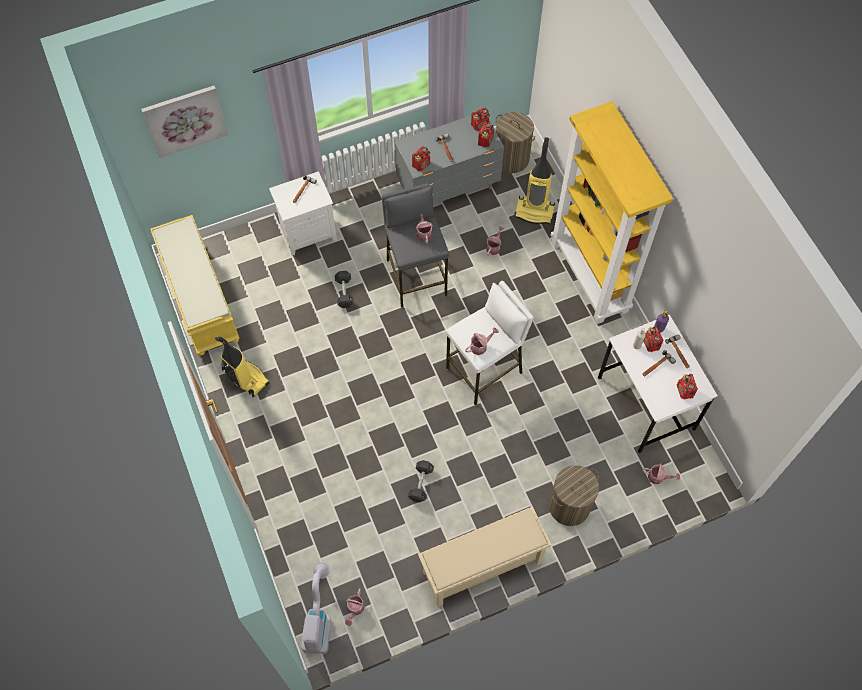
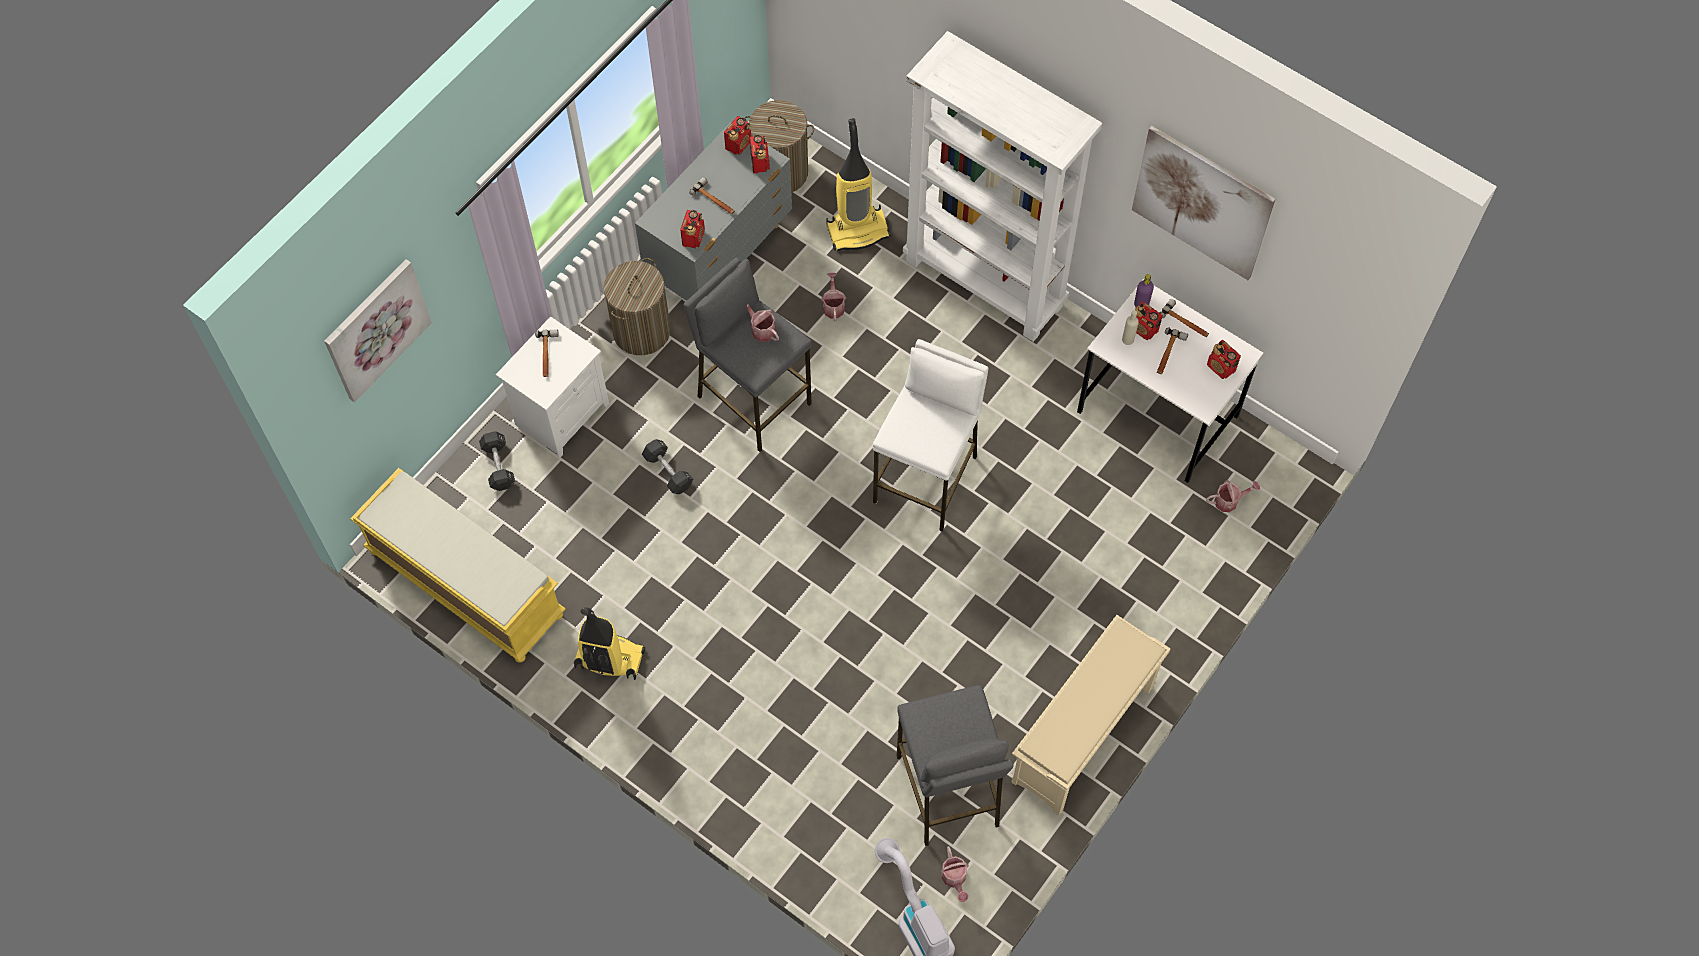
camera: 30 degrees left, 0 degrees up
(383, 556) = (948, 791): none -> grey stool
(421, 483) = (936, 671): black dumbbell -> black dumbbell (498, 466)
(480, 346) = (933, 441): watering can -> none
(569, 506) = (1142, 596): laundry basket -> laundry basket (641, 330)
(590, 276) = (986, 283): yellow bookcase -> white bookcase
(712, 278) = (1202, 203): none -> picture

